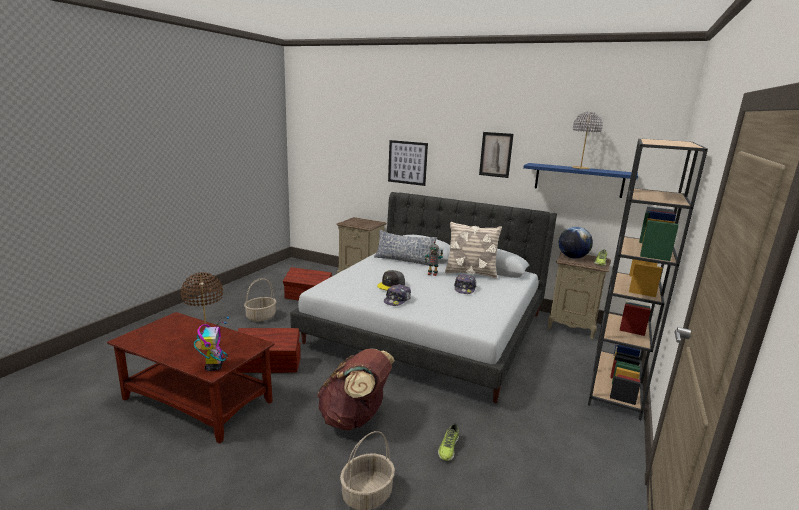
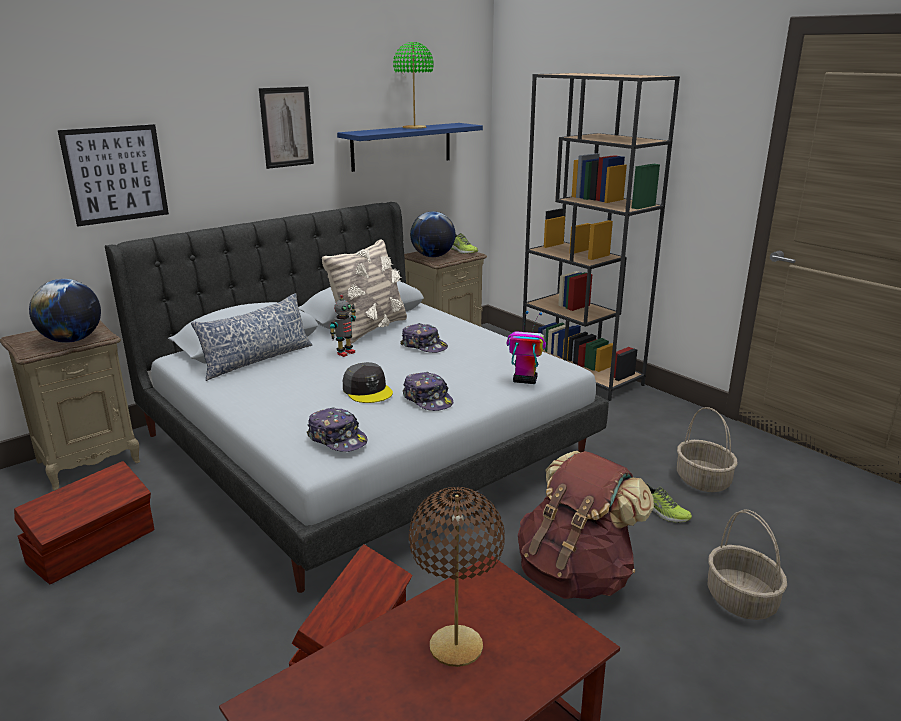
camera: 65 degrees left, 5 degrees up
(214, 366) = (558, 640): toy robot -> toy robot (524, 380)
(261, 317) = (110, 639): basket -> basket (702, 480)
(337, 288) = (337, 439): none -> cap
(360, 224) = (72, 340): none -> globe
(580, 168) = (414, 128): grey table lamp -> green table lamp

